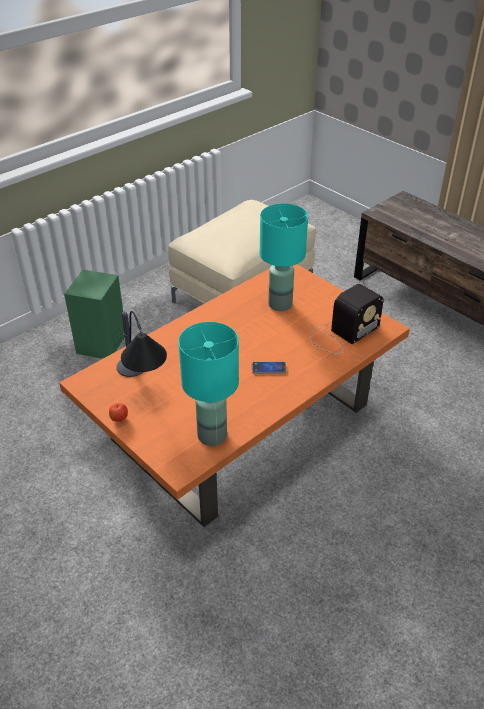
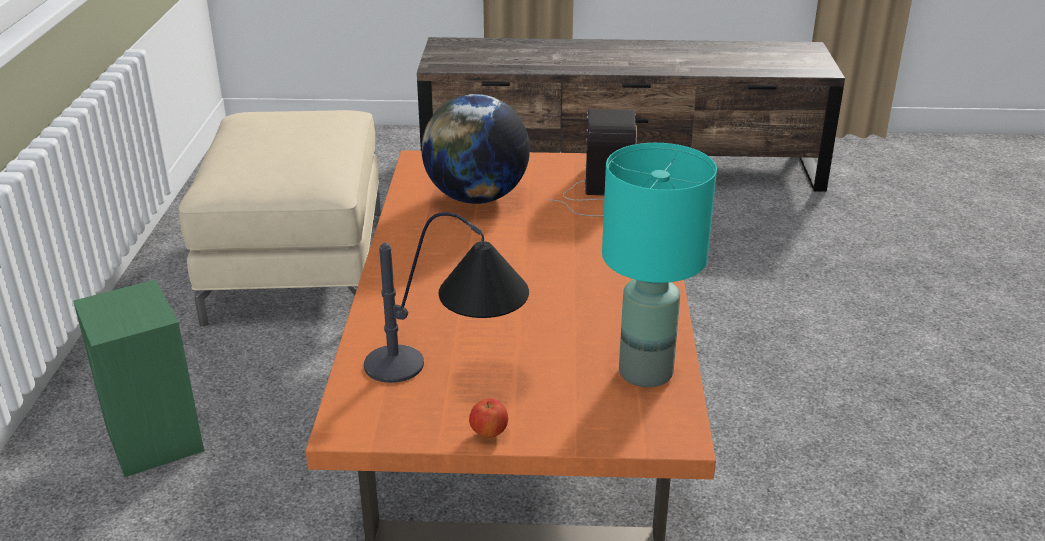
camera: 45 degrees left, 10 degrees down
(268, 368) = (583, 266): phone -> none
(279, 304) = (476, 198): turquoise table lamp -> globe

